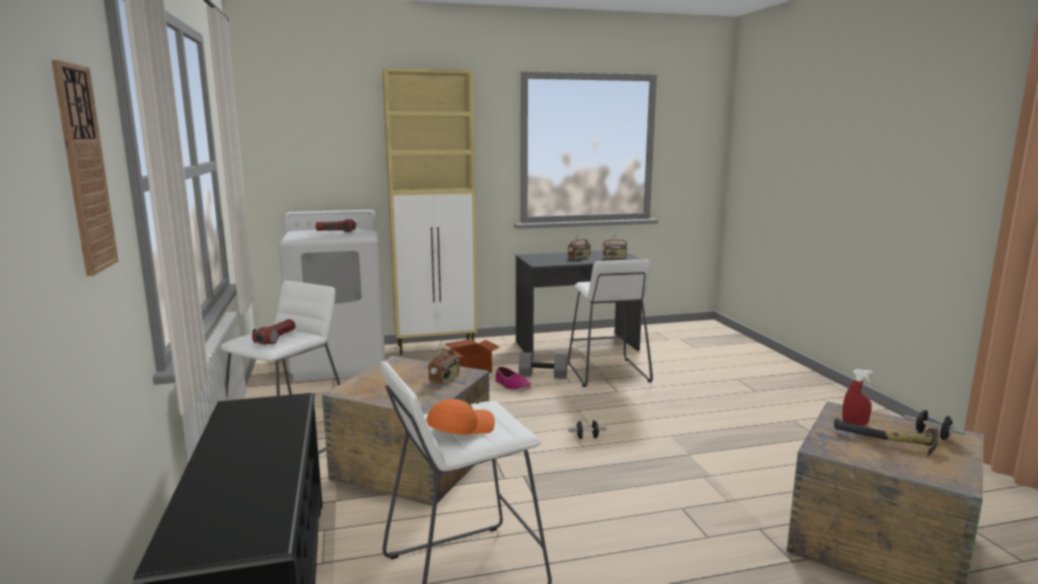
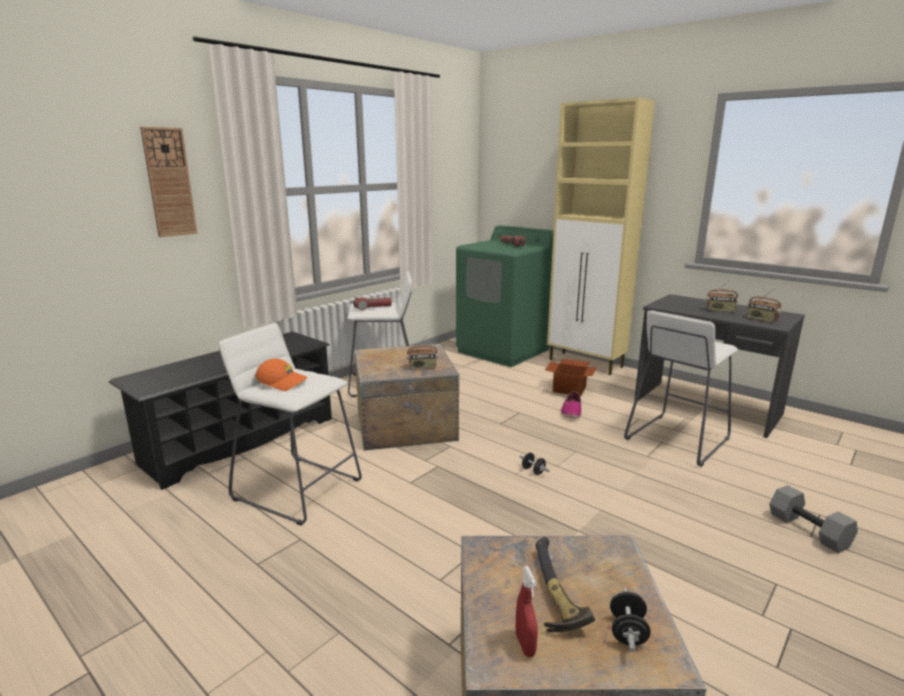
camera: 55 degrees right, 5 degrees up
(340, 362) = (504, 350): white washing machine -> green washing machine
(543, 374) = (616, 415): grey dumbbell -> grey dumbbell (809, 530)
(854, 423) = (586, 563): red spray bottle -> red spray bottle (525, 644)

